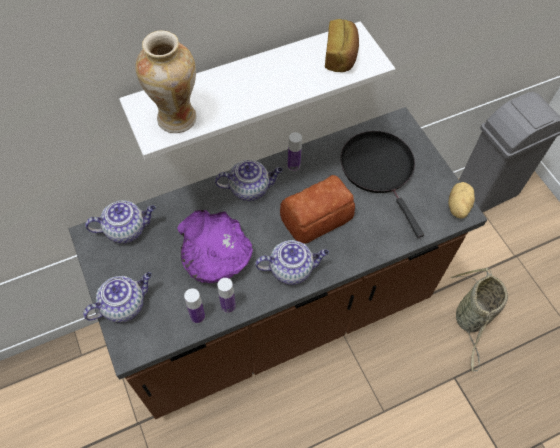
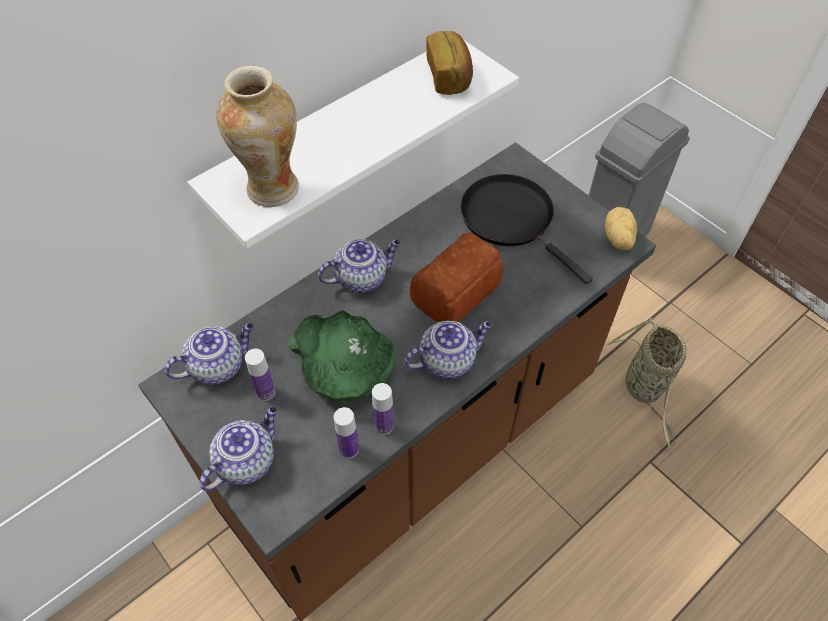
camera: 15 degrees left, 5 degrees down
(214, 253) = (344, 366): purple bowl -> green bowl
(293, 166) = (407, 238): bottle -> bottle (266, 392)

